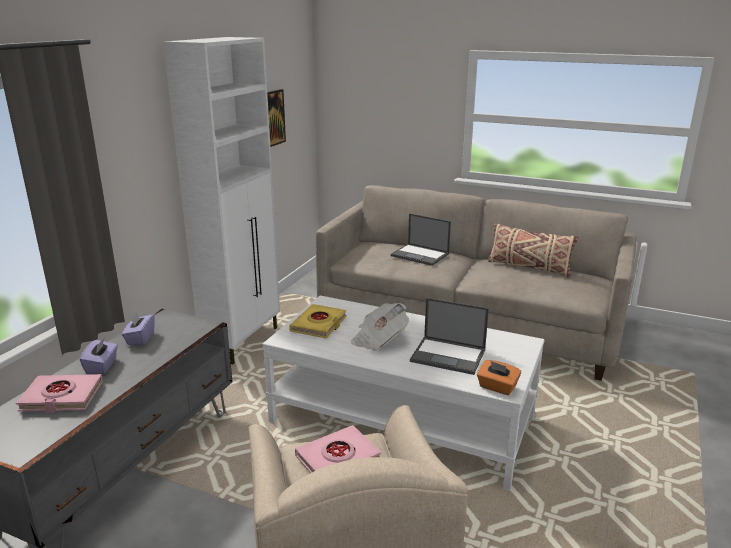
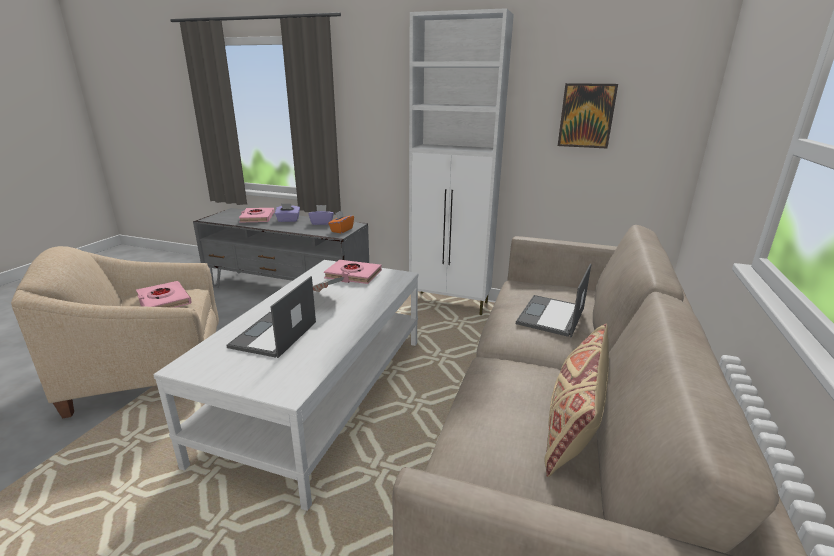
camera: 85 degrees right, 0 degrees up
(319, 325) = (353, 275): yellow book -> pink book
(497, 387) = (194, 361): orange tissue box -> orange tissue box (341, 230)

